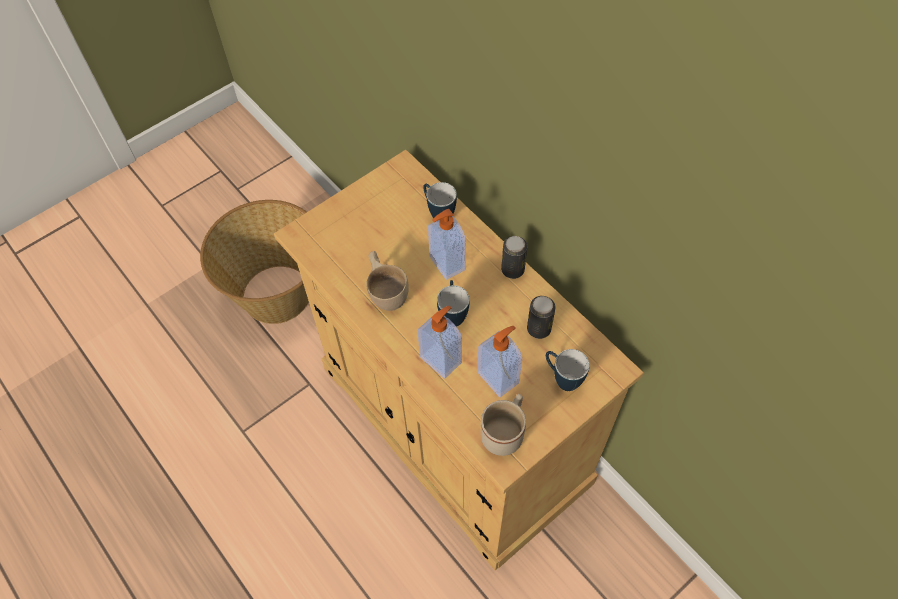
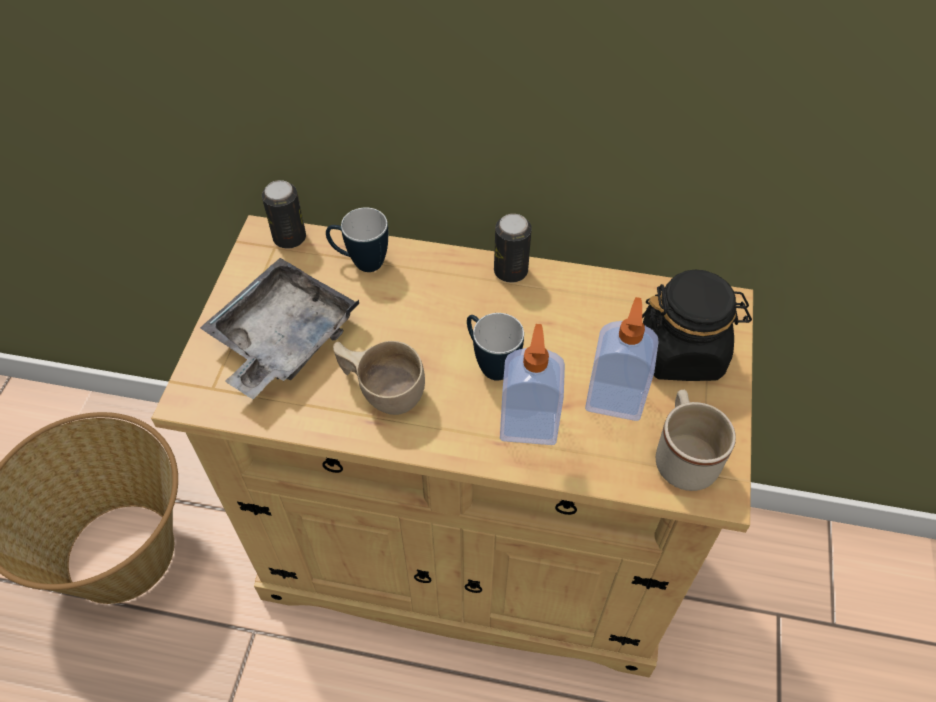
camera: 40 degrees left, 5 degrees down
(363, 231) = (282, 339): none -> grey tray
(446, 264) = (426, 313): soap dispenser -> none
(539, 329) = (603, 316): can -> can (289, 238)
(562, 379) = (682, 352): mug -> black jar

